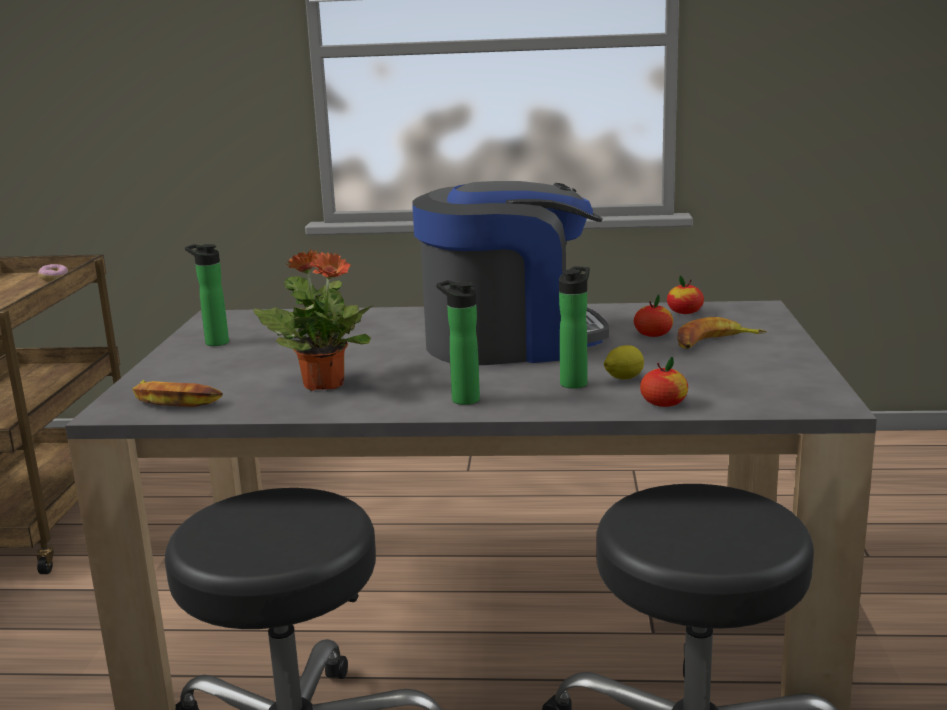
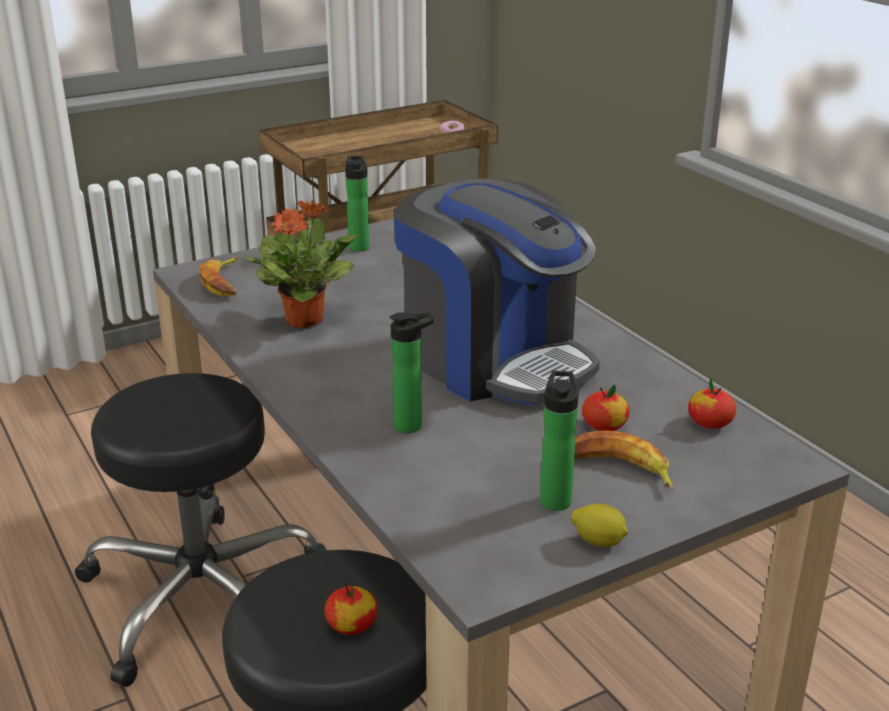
camera: 55 degrees right, 10 degrees up
(462, 399) = (322, 387): bottle -> bottle (555, 498)
(623, 378) = (447, 446): lemon -> lemon (598, 542)
(663, 403) = (396, 486): apple -> apple (351, 625)

